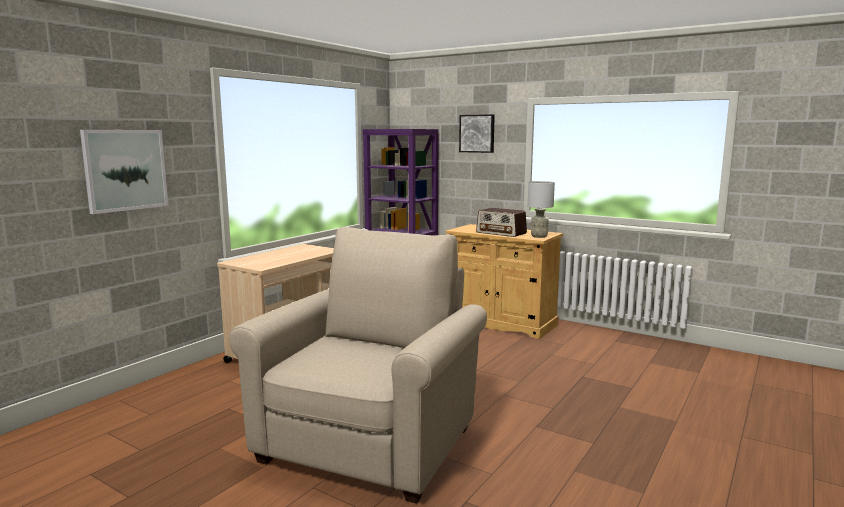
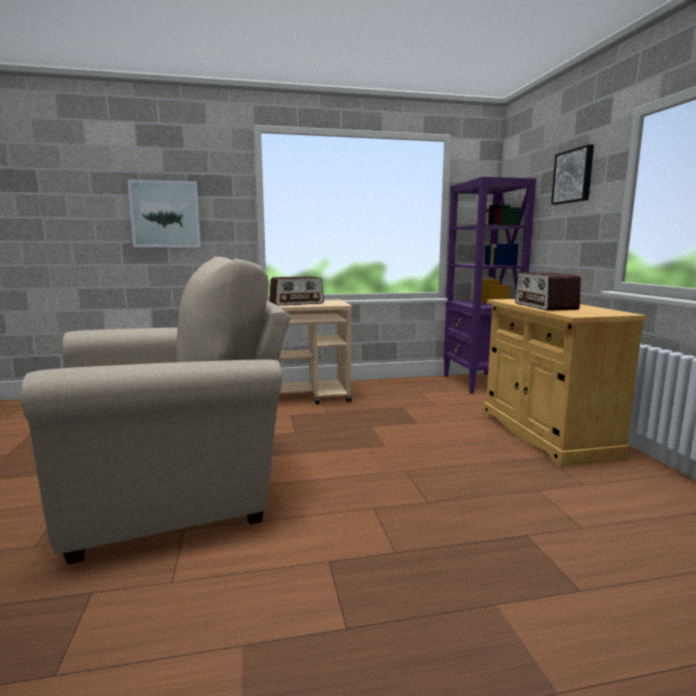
camera: 45 degrees right, 0 degrees up
(289, 254) = (296, 303): none -> radio
(538, 236) = (584, 313): grey table lamp -> none

